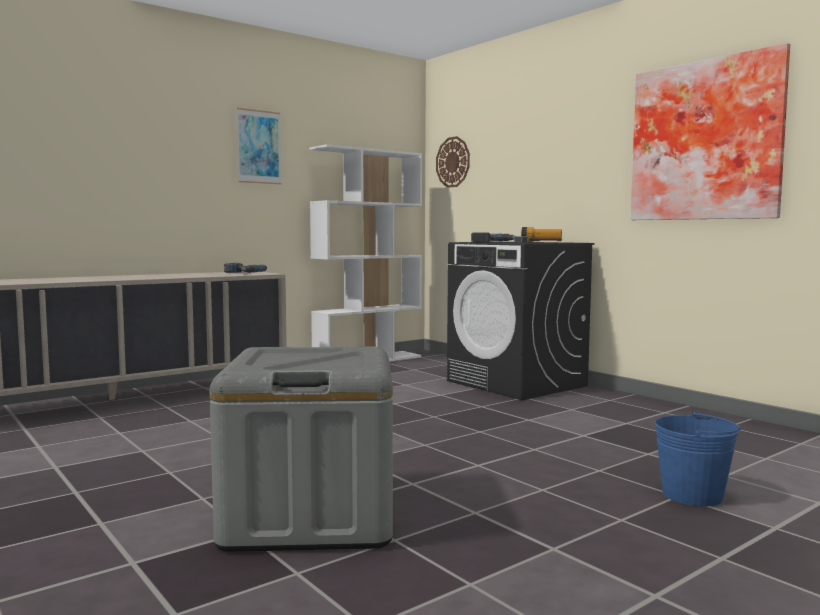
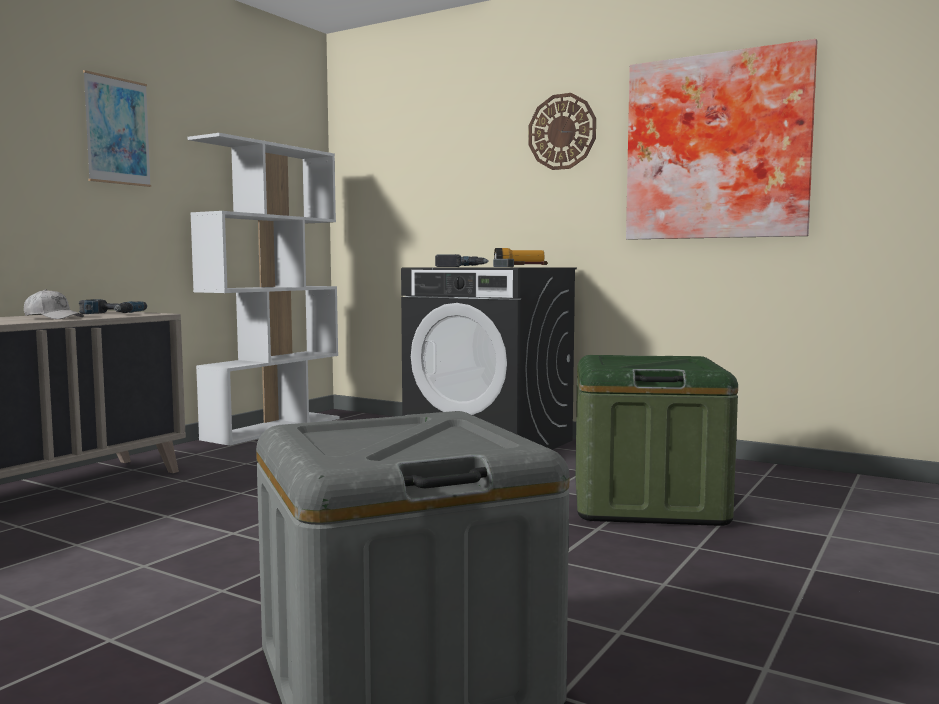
camera: 20 degrees left, 0 degrees up
(202, 274) = (53, 317): none -> white cap
(453, 162) = (372, 167): wall clock -> wall clock (562, 132)
(596, 436) = (647, 502): none -> green storage box
(692, 495) = (827, 566): blue bucket -> none

